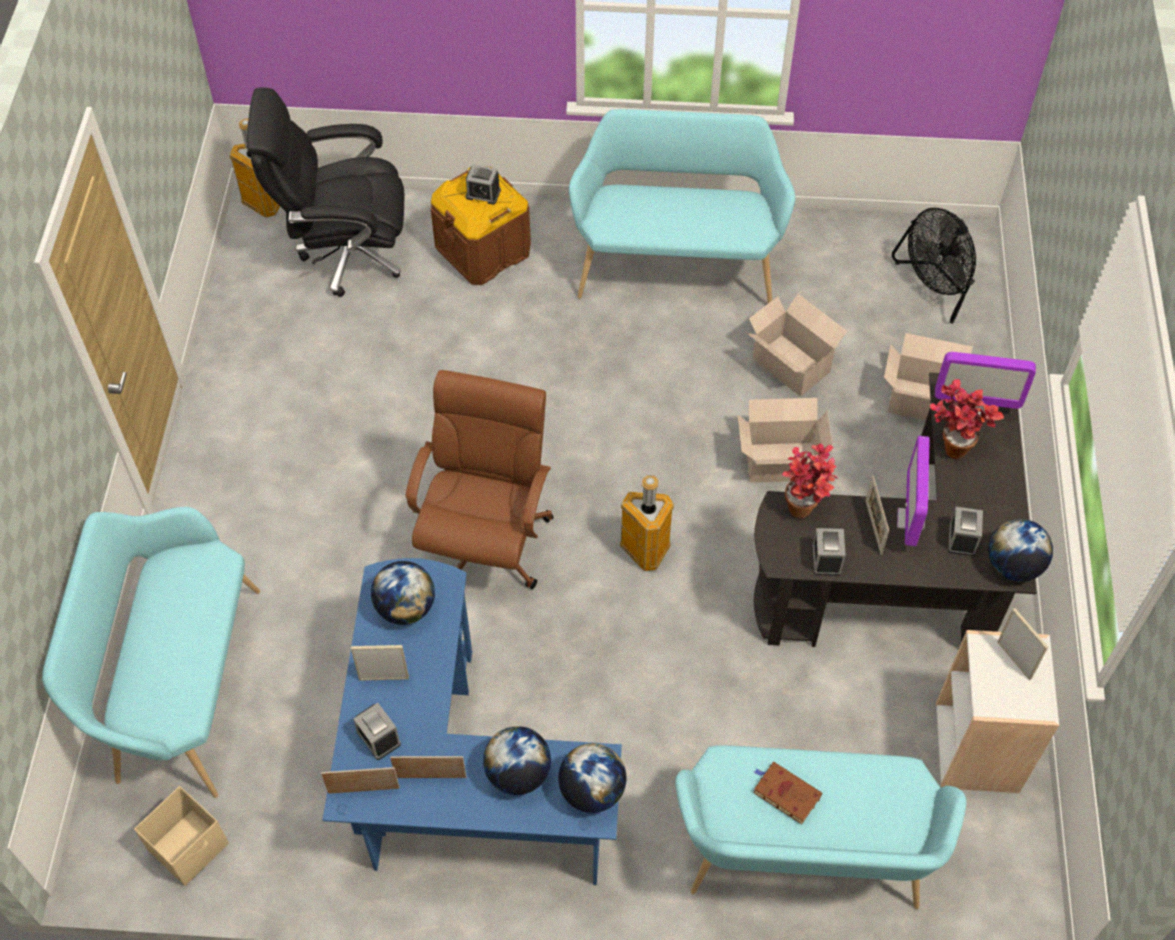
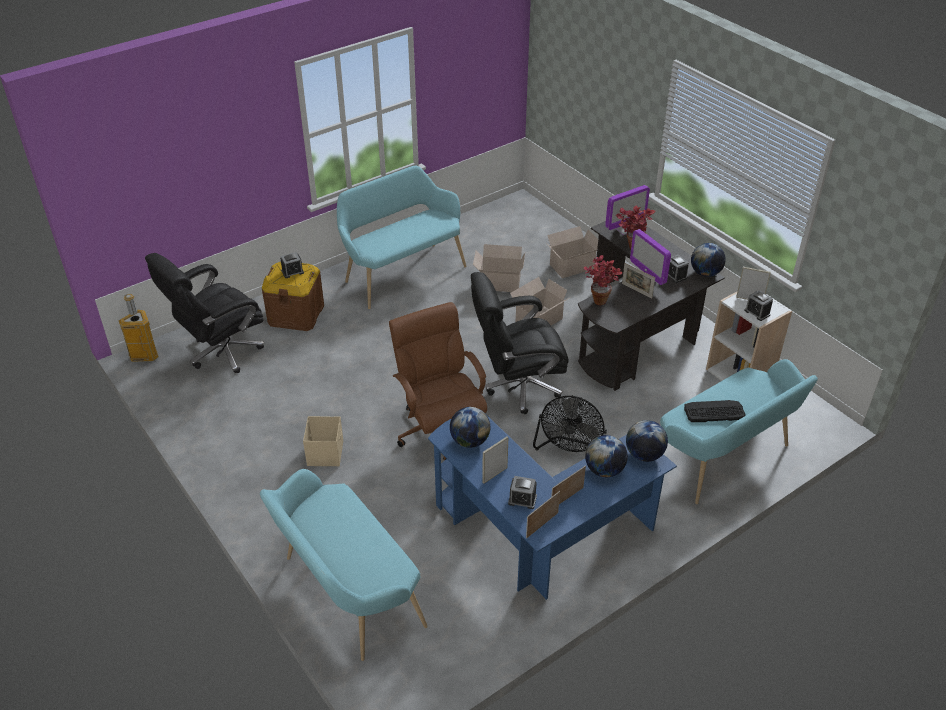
camera: 40 degrees left, 15 degrees down
(190, 847) = (438, 659): beige storage box -> beige storage box (325, 453)
(644, 550) = (518, 388): trash can -> black office chair
(785, 793) = (714, 411): brown book -> keyboard
(826, 559) = (632, 312): alarm clock -> alarm clock (757, 312)
(936, 283) = (526, 222): black fan -> black fan (569, 447)

